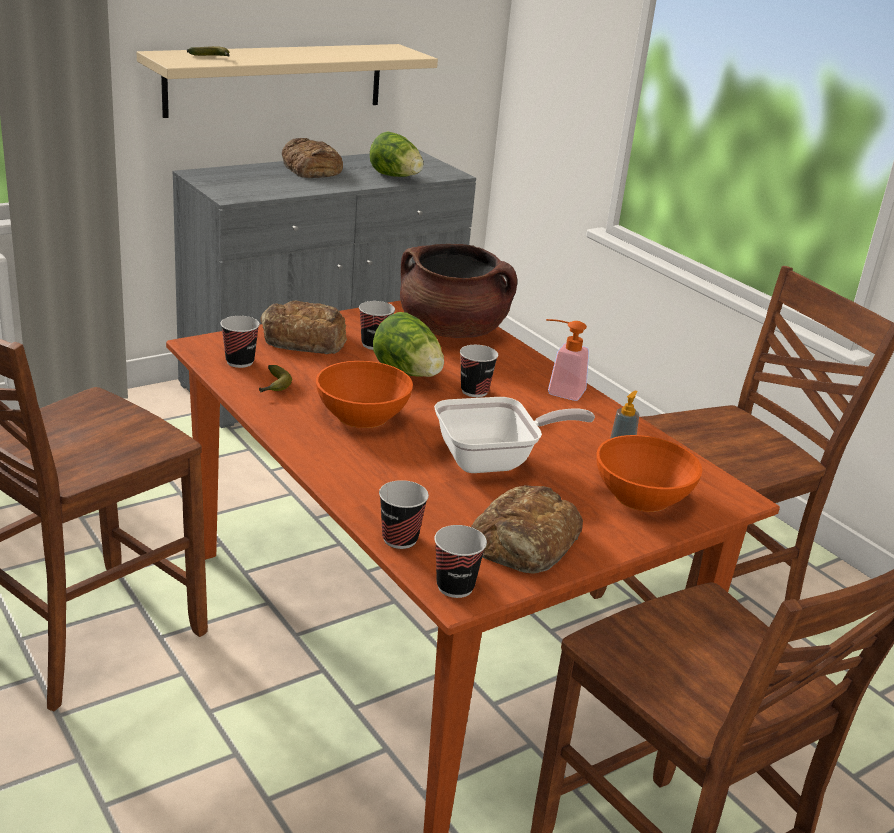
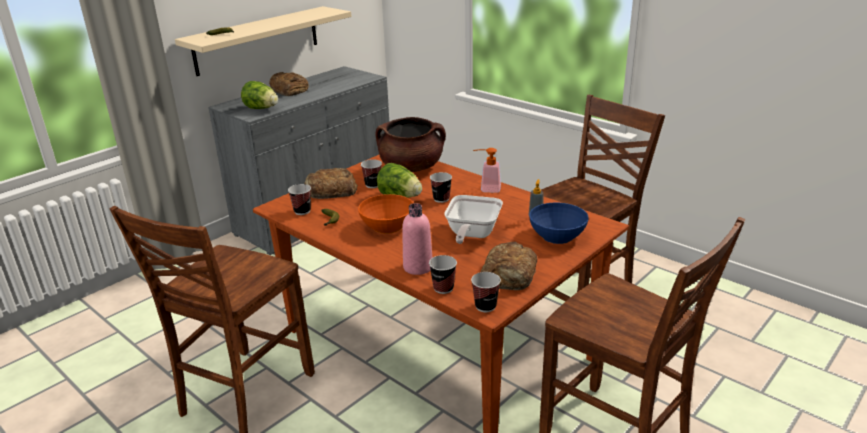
camera: 10 degrees left, 0 degrees up
(376, 494) = (418, 267): none -> pink bottle
(396, 177) = (341, 85): lettuce -> lettuce (262, 109)
(494, 461) = (471, 234): frying pan -> frying pan turned 135 degrees clockwise
(641, 496) = (557, 236): orange bowl -> blue bowl

